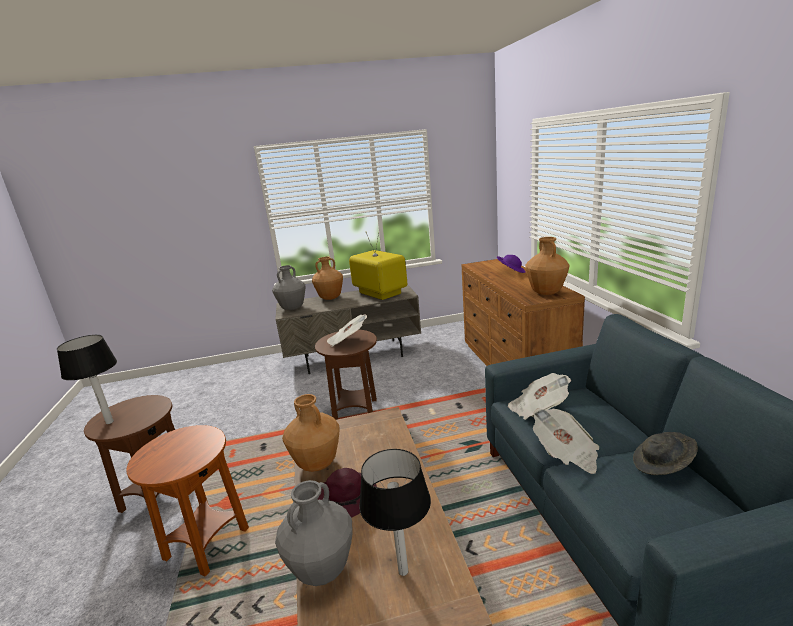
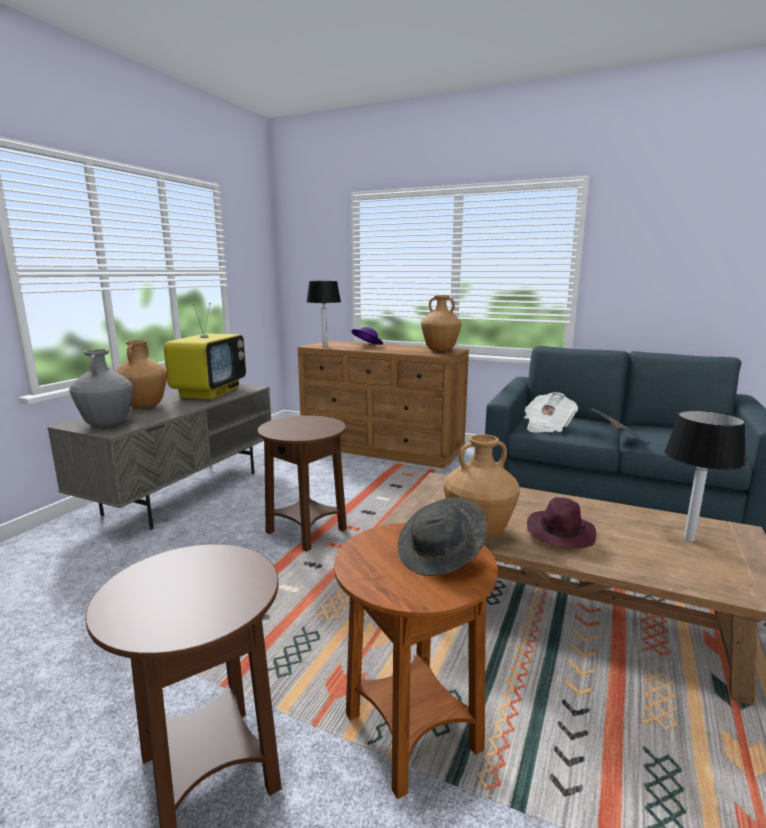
camera: 55 degrees left, 5 degrees down
(109, 422) = (170, 614): table lamp -> table lamp (324, 347)
(322, 570) = (666, 574): grey vase -> none
(347, 341) = (304, 426): newspaper -> none
(379, 293) = (210, 392): television -> television turned 105 degrees clockwise
(662, 465) = (653, 427): grey hat -> grey hat (441, 556)

